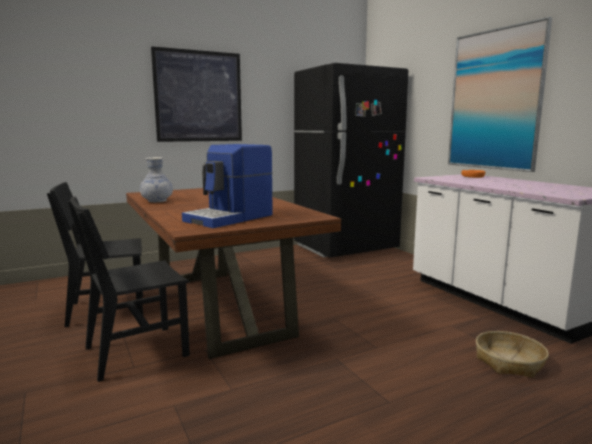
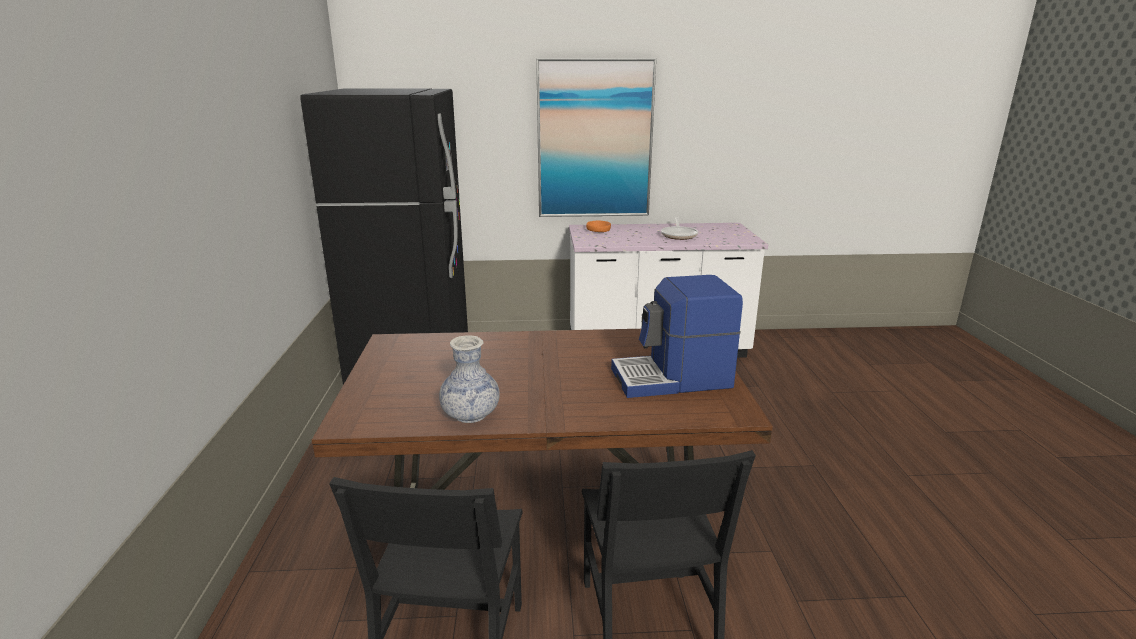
camera: 65 degrees left, 10 degrees up
(199, 96) = (222, 177): picture -> none
(230, 218) = (672, 379): coffee machine -> coffee machine turned 105 degrees clockwise
(509, 362) = (766, 391): basket -> none
(520, 185) = (679, 235): none -> frying pan

